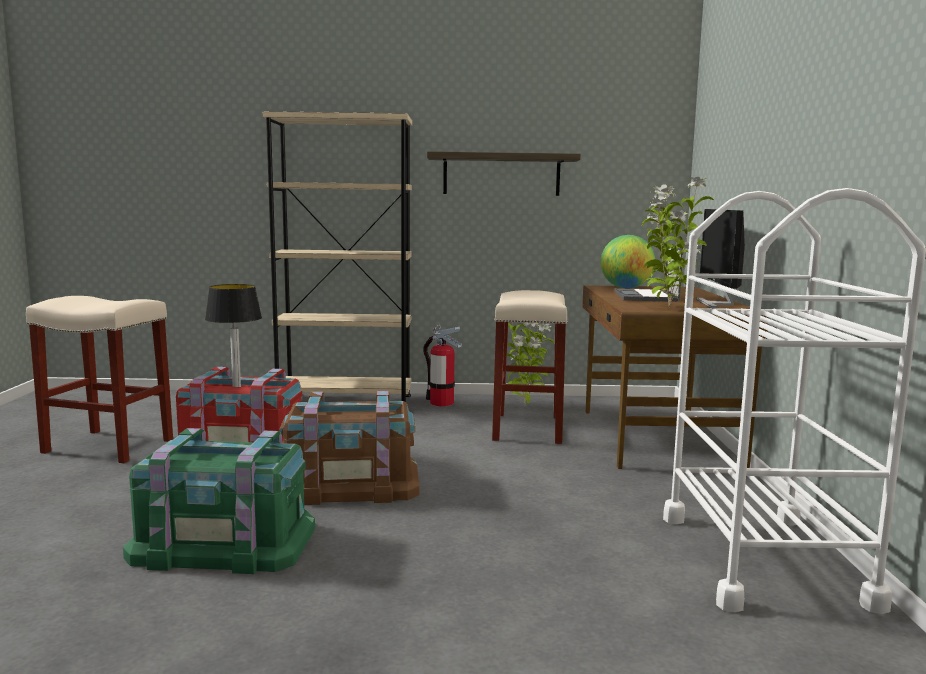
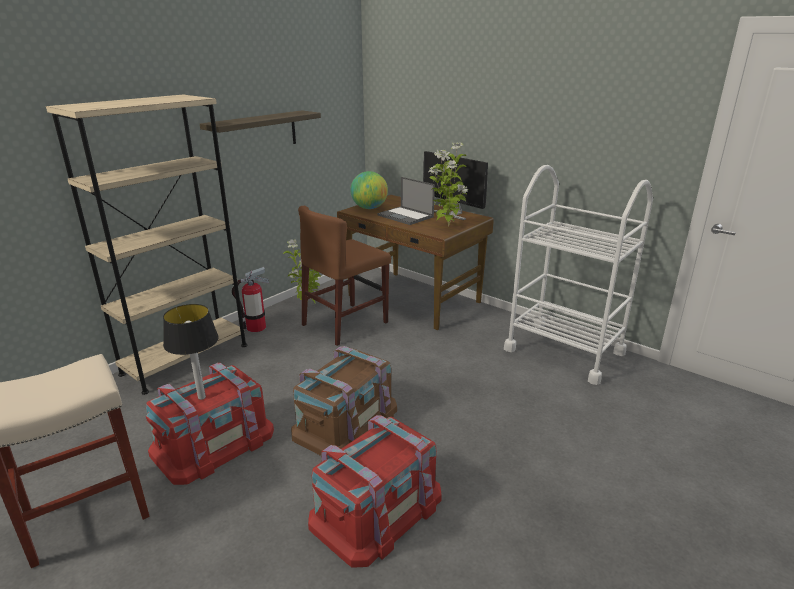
camera: 50 degrees left, 15 degrees up
(224, 542) = (376, 508): green storage box -> red storage box
(527, 428) = (345, 323): beige stool -> brown chair

